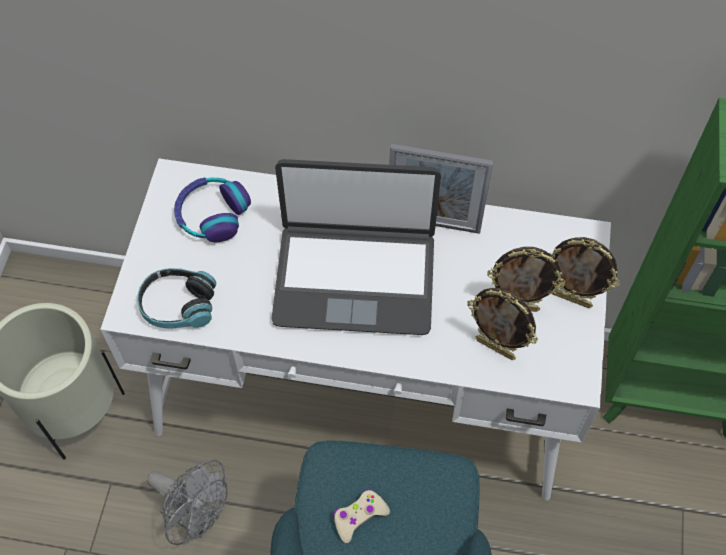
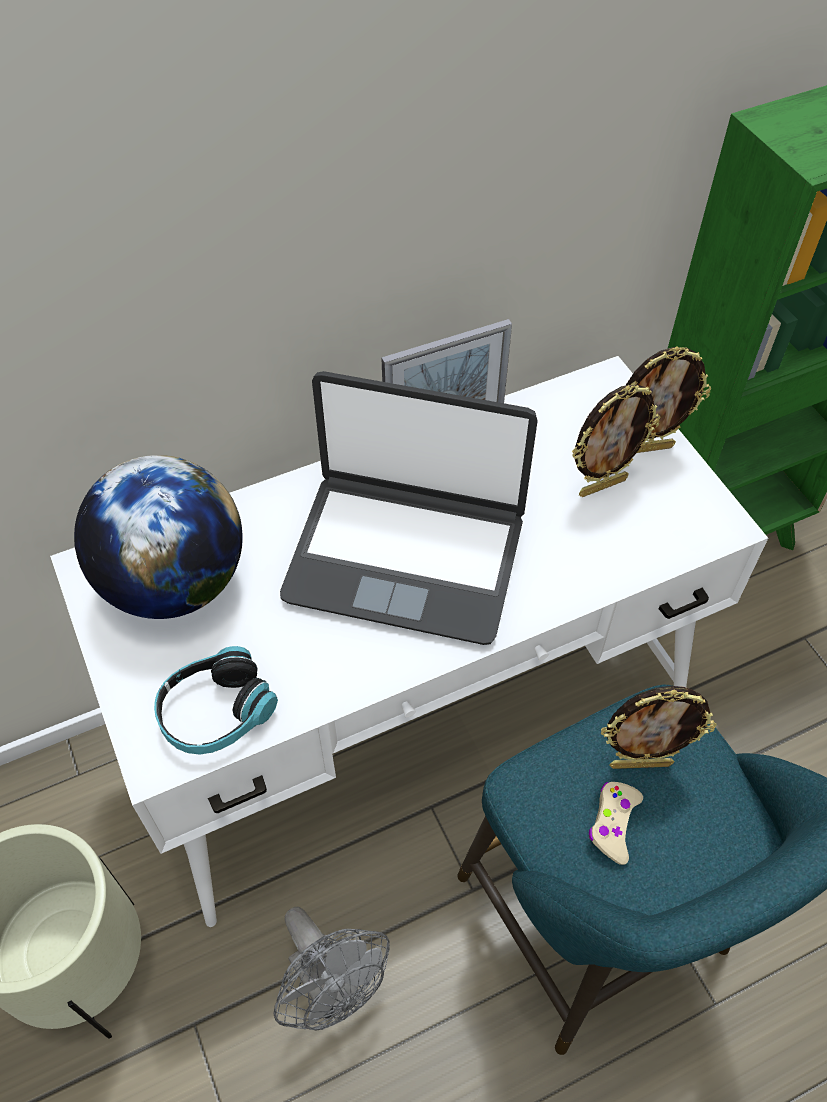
camera: 35 degrees left, 5 degrees down
(197, 517) = (332, 988): grey fan -> grey fan turned 60 degrees clockwise
(212, 215) = (175, 582): headphones -> globe
(355, 278) = (405, 556): laptop -> laptop turned 45 degrees clockwise
(496, 348) = (618, 540): picture frame -> picture frame (640, 763)

